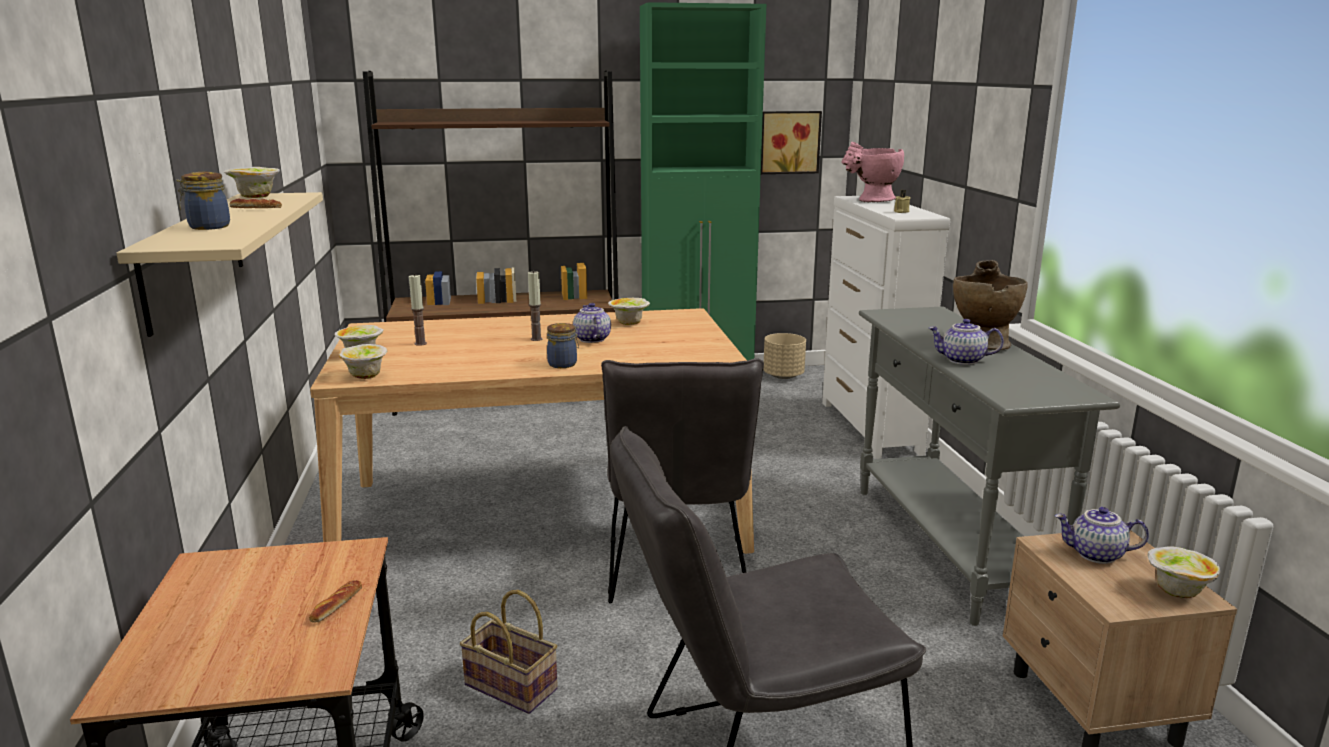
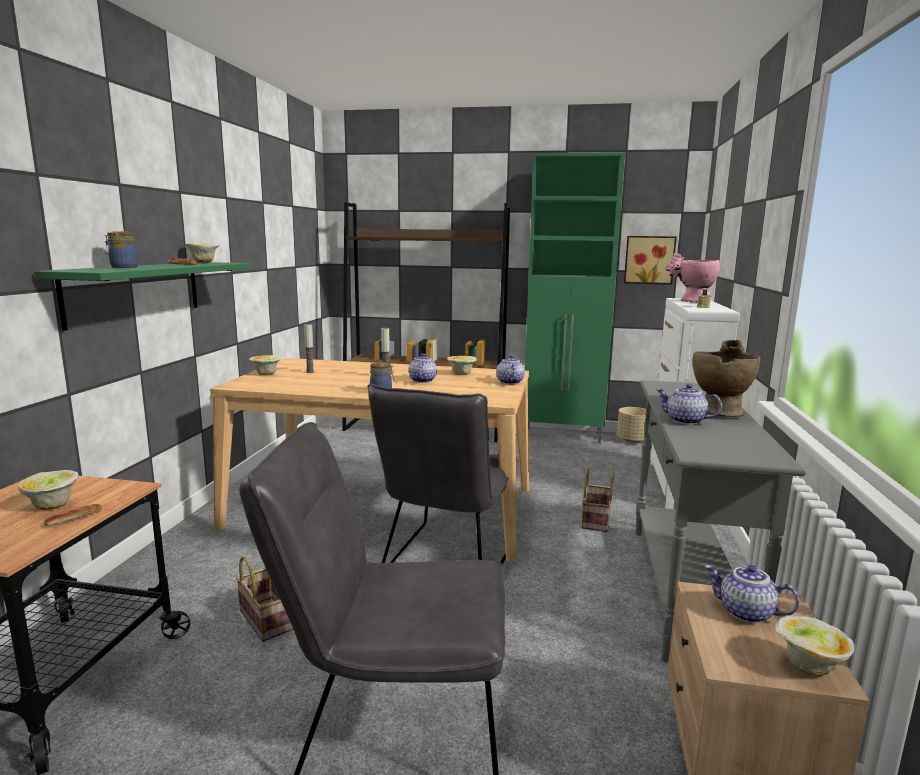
camera: 20 degrees right, 5 degrees down
(194, 257) = (136, 291): beige shelf -> green shelf
(366, 376) = (251, 385): bowl -> bowl (54, 506)
(701, 328) = (509, 382): none -> teapot
(809, 485) = (596, 521): none -> basket

